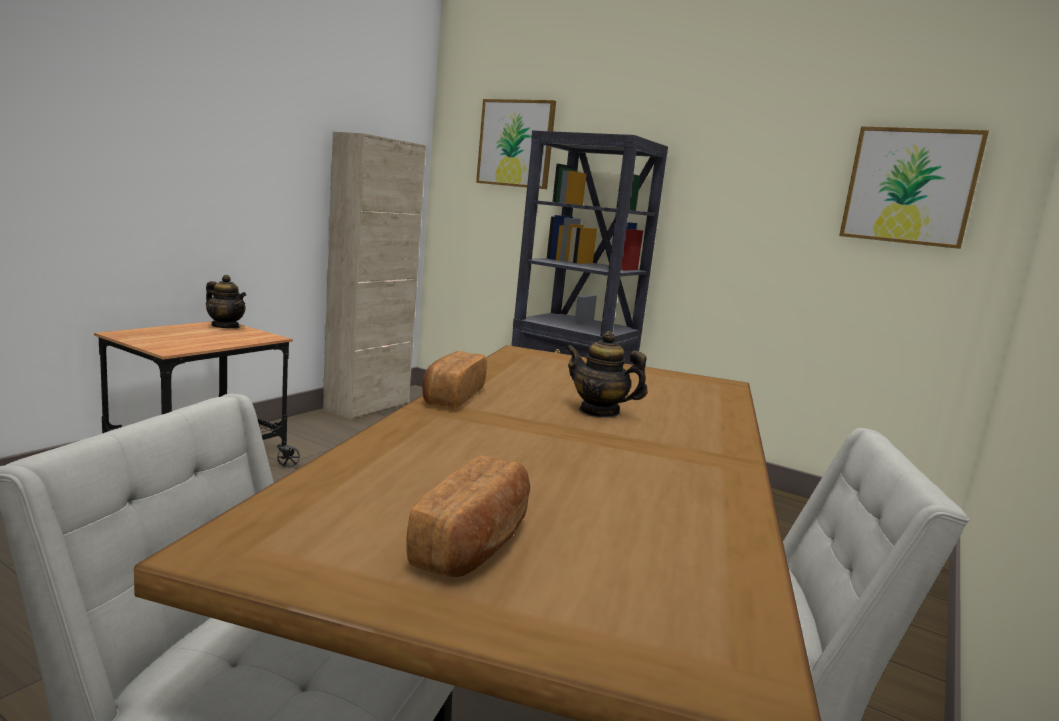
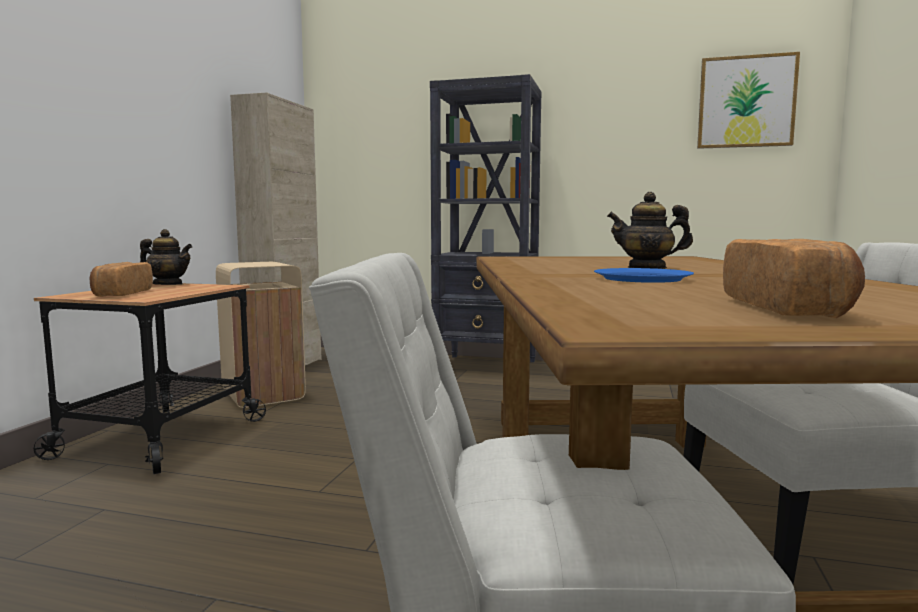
camera: 15 degrees left, 5 degrees down
(319, 437) = (262, 395): none -> beige trash can
(452, 397) = (520, 271): bread -> bread (121, 294)
(516, 143) = (393, 105): picture -> none
(523, 440) = (643, 279): none -> blue plate

